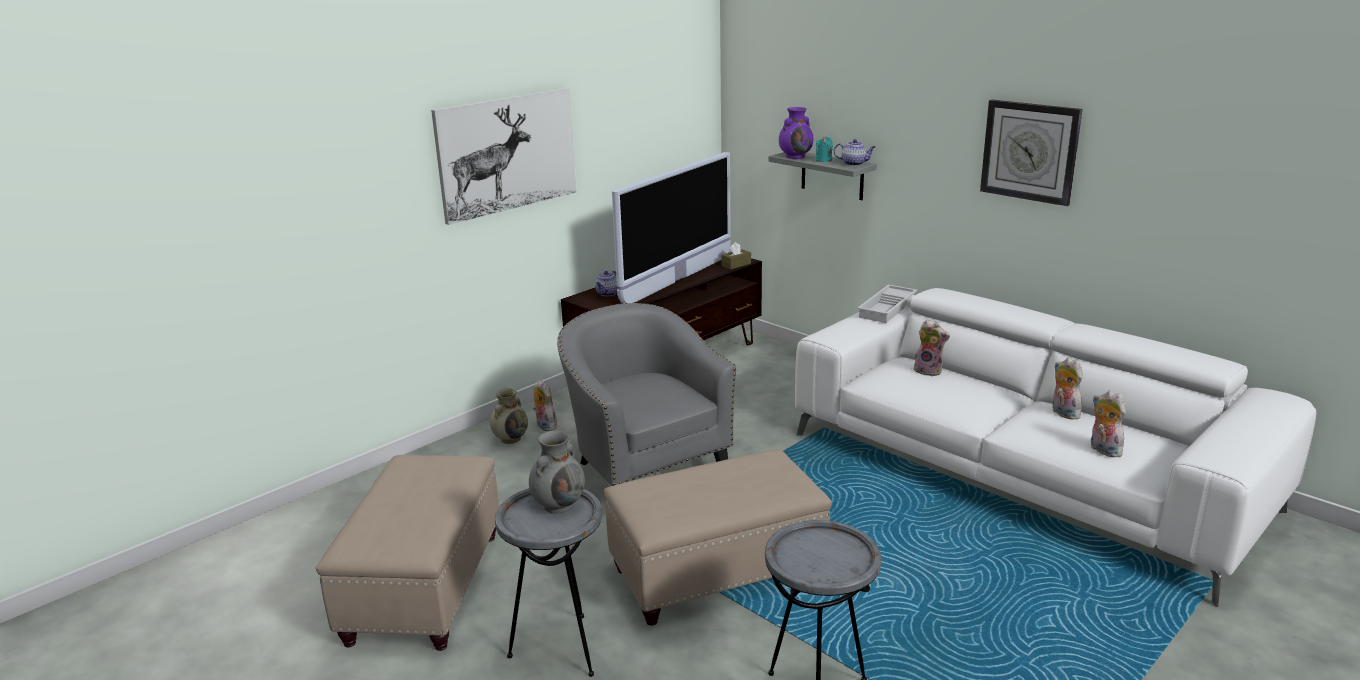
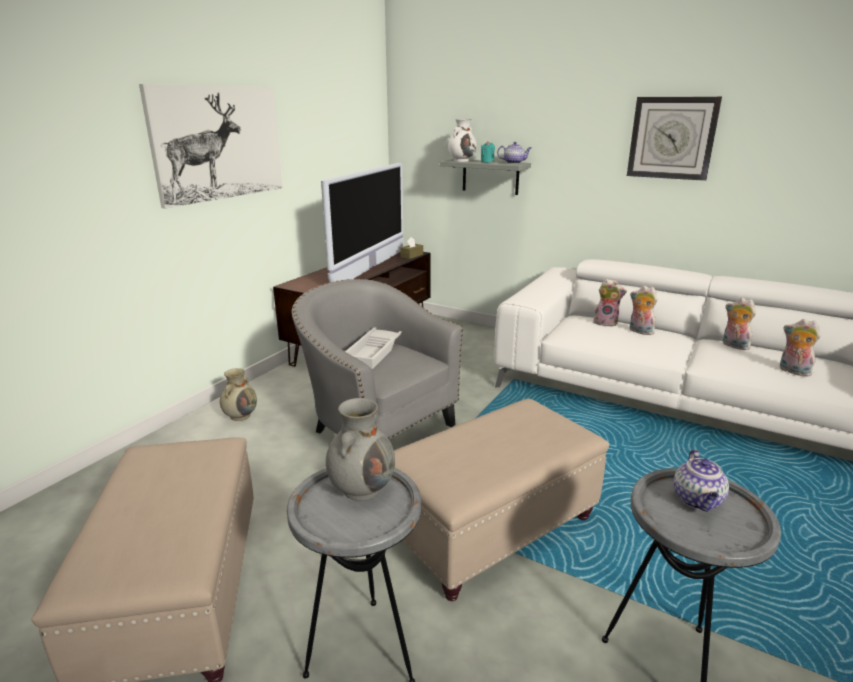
camera: 15 degrees left, 0 degrees up
(544, 426) = (270, 401): plush toy -> plush toy (639, 331)
(607, 293) = (314, 280): teapot -> teapot (698, 500)
(795, 156) = (462, 161): purple vase -> white vase
(888, 309) = (555, 277): white tray -> white tray (375, 352)

